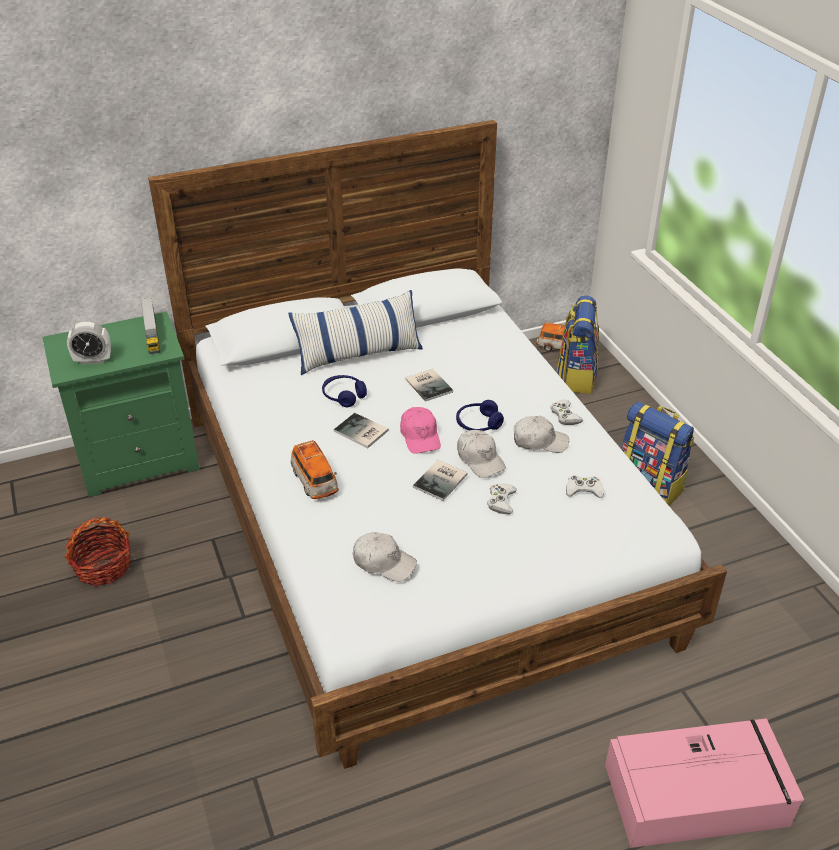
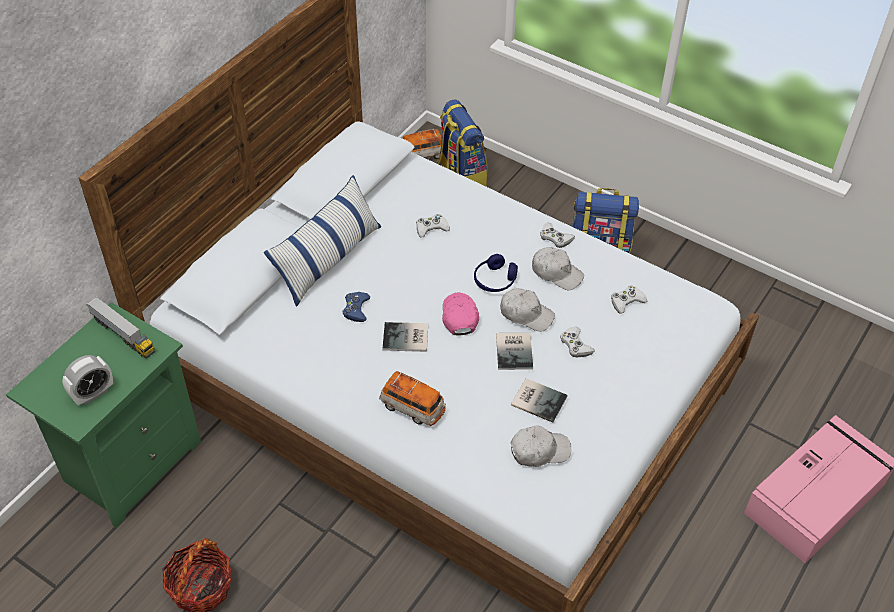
camera: 35 degrees left, 10 degrees up
(344, 396) = (356, 309): blue headphones -> blue game controller
(420, 436) = (459, 317): pink cap -> pink cap turned 135 degrees counterclockwise
(429, 384) = (419, 261): book -> book (538, 399)
(463, 366) = (431, 228): none -> white game controller
(539, 441) = (556, 273): white cap -> white cap turned 60 degrees clockwise

